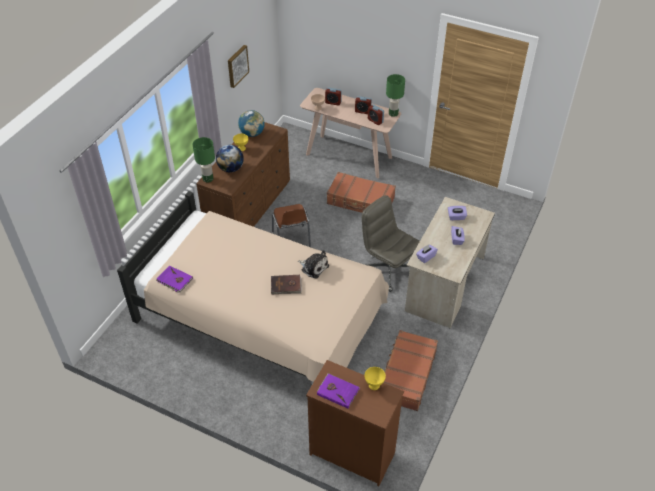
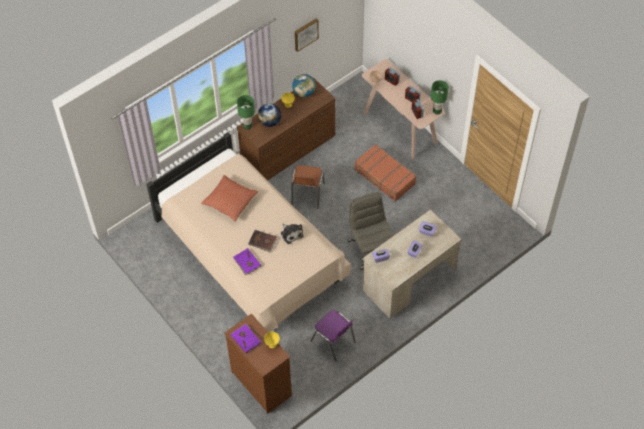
camera: 25 degrees right, 10 degrees up
(174, 280) = (185, 206): purple book -> purple book (247, 262)
(225, 259) = (230, 201): none -> pillow
(406, 375) = (334, 342): brown suitcase -> purple chair

